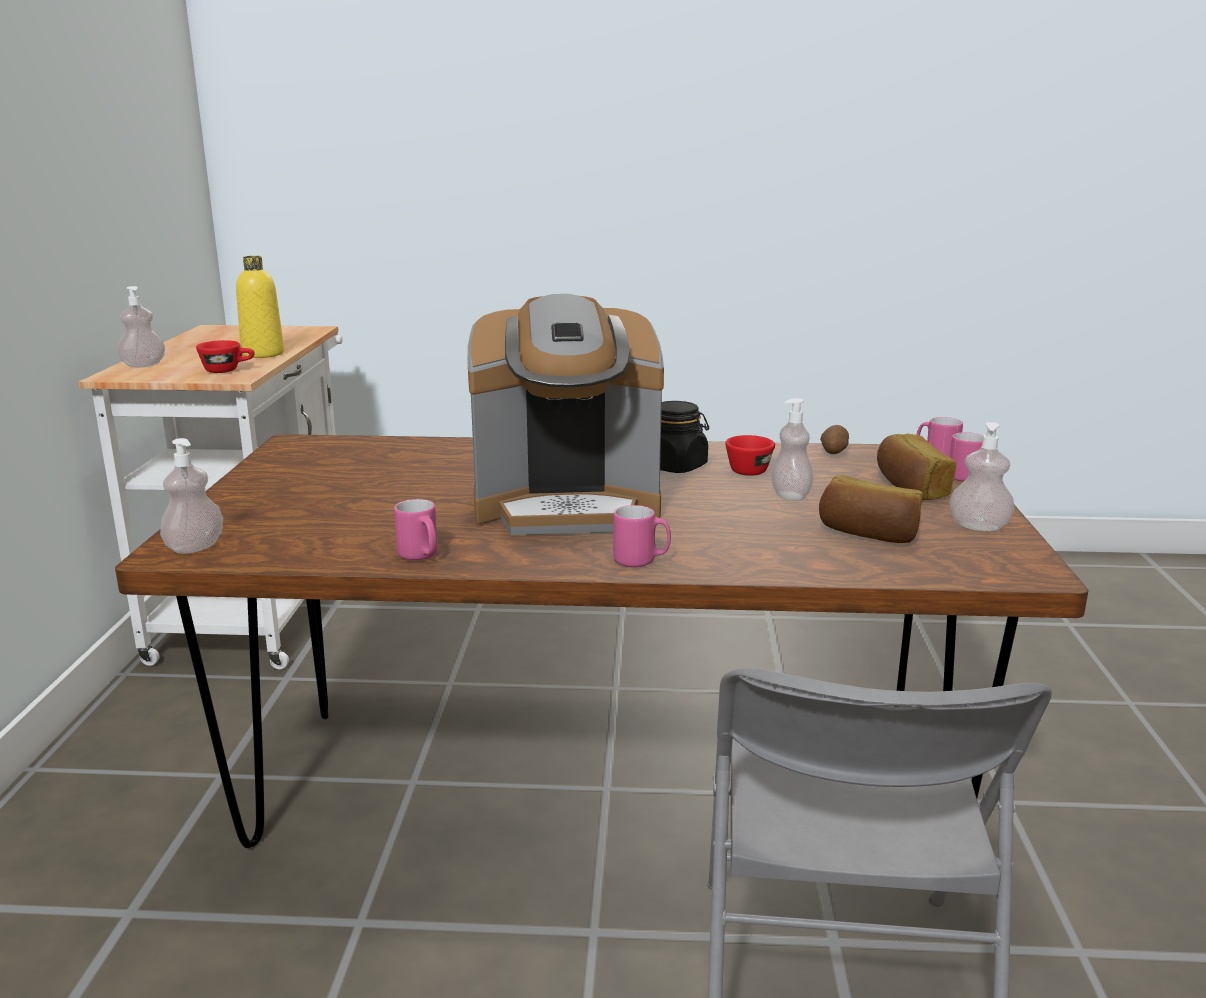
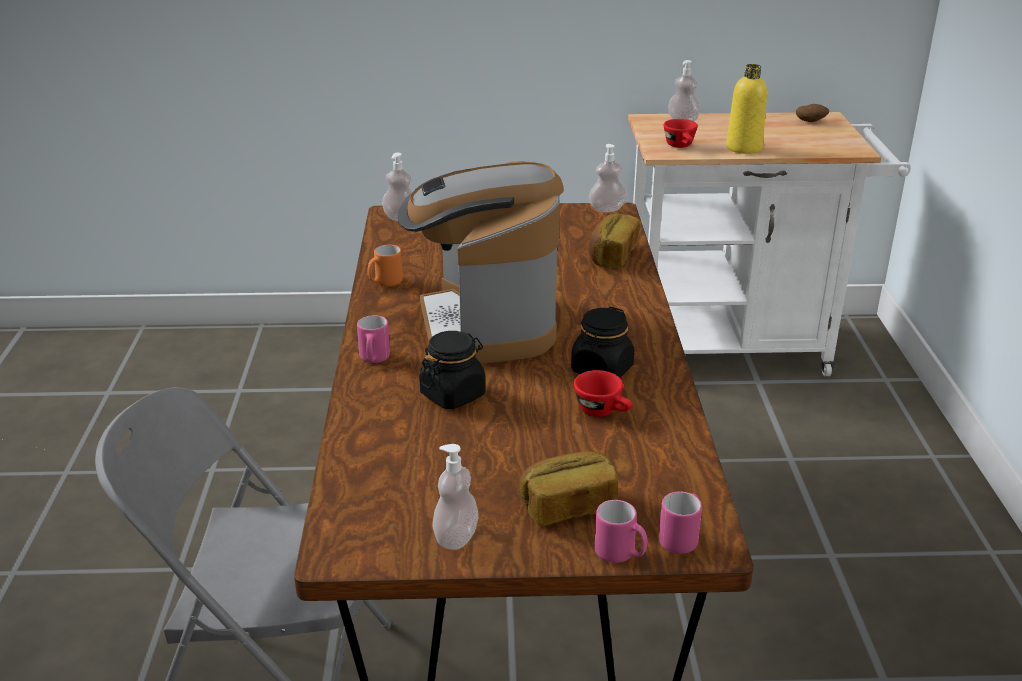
camera: 85 degrees right, 10 degrees up
(421, 556) = (385, 283): pink mug -> orange mug
(725, 524) = (453, 394): none -> black jar
(790, 495) = (530, 430): soap dispenser -> soap dispenser (607, 209)
(833, 452) = (680, 465): potato -> potato (811, 122)
(869, 534) = (433, 467): bread -> bread (611, 256)

